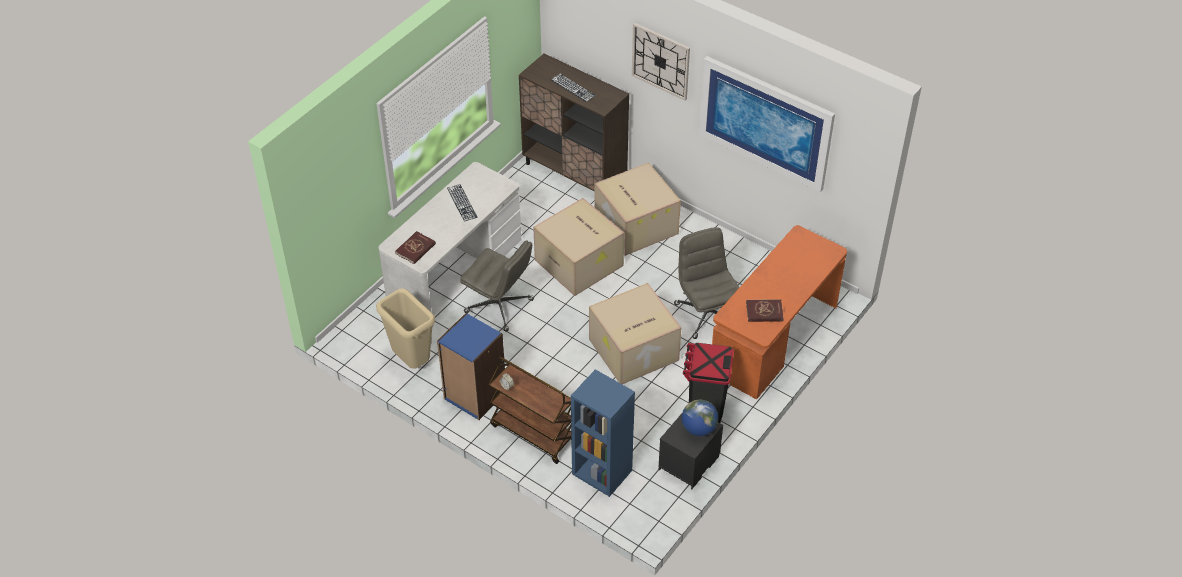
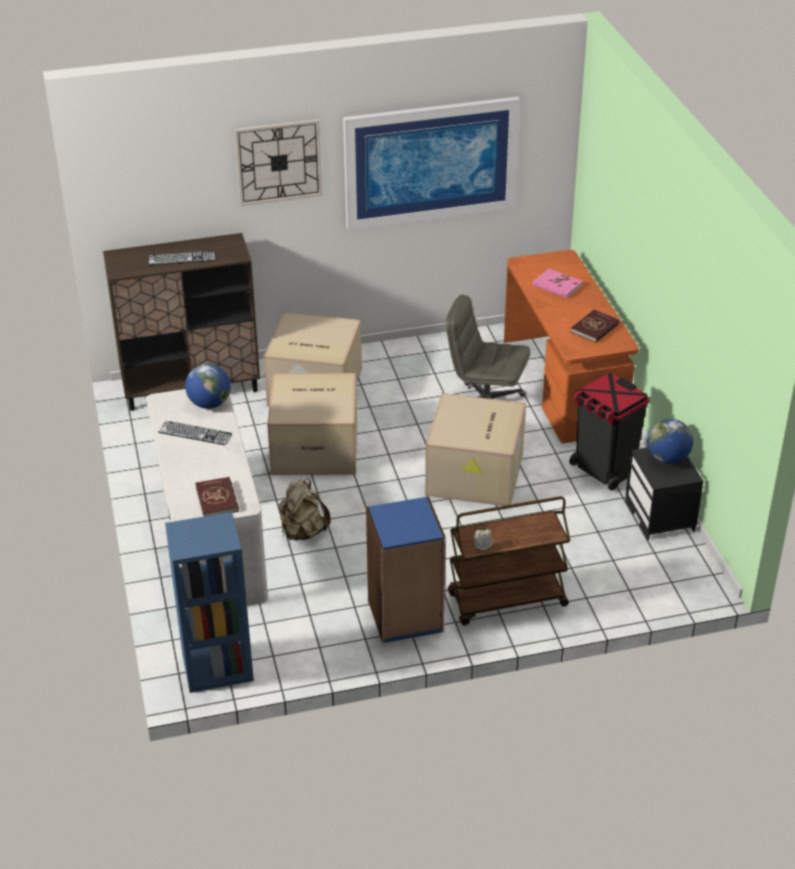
camera: 50 degrees left, 10 degrees down
(411, 361) = (297, 640): beige trash can -> none
(493, 191) = (209, 404): none -> globe
(500, 306) = (303, 532): grey office chair -> beige backpack
(601, 472) = (611, 580): blue bookcase -> blue bookcase (217, 668)
(793, 266) = (557, 285): none -> pink book

